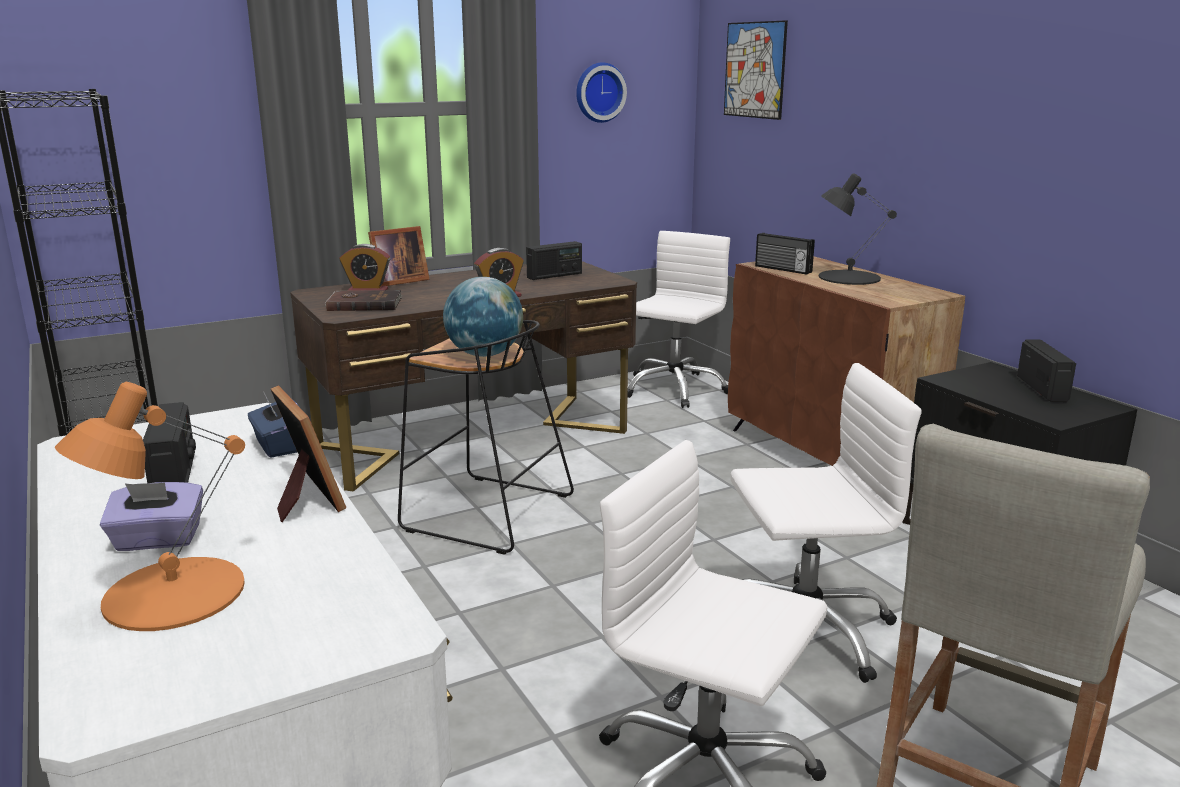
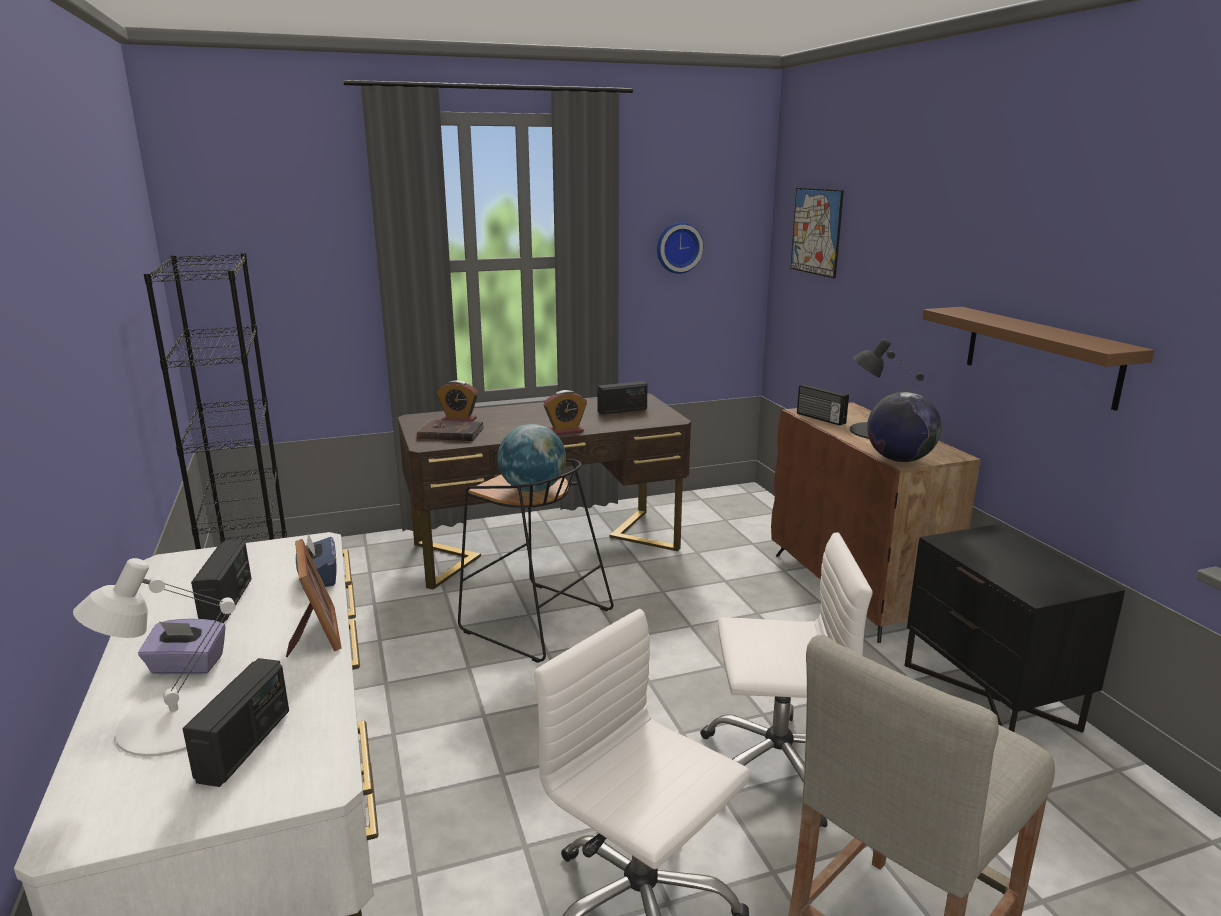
camera: 10 degrees right, 0 degrees up
(171, 593) = (174, 720): orange table lamp -> white table lamp
(396, 282) = (487, 410): picture frame -> none
(674, 389) = (735, 509): white office chair -> none
(885, 299) = (899, 459): none -> globe
(1031, 175) = (1040, 355): none -> brown shelf
(1042, 389) = (1037, 559): radio -> radio (245, 745)

